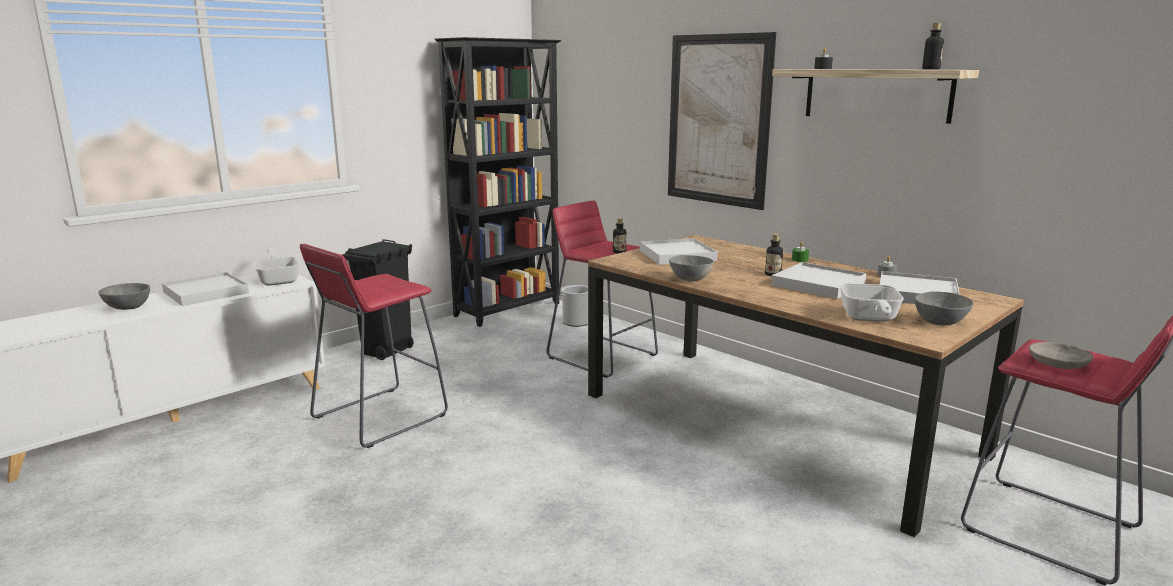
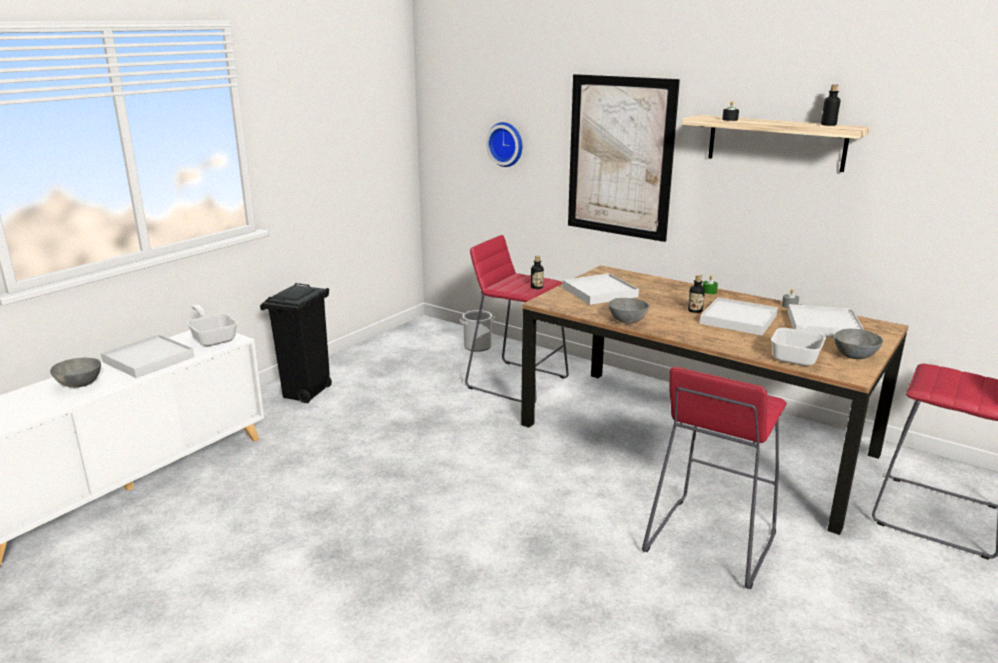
camera: 10 degrees left, 5 degrees up
(379, 416) = (334, 465): red stool -> red stool (709, 541)
(509, 310) = (406, 337): black bookcase -> none
(611, 112) = (506, 144): none -> wall clock
(868, 319) = (797, 356): frying pan -> frying pan turned 150 degrees counterclockwise
(1059, 363) = (952, 387): grey bowl -> none

